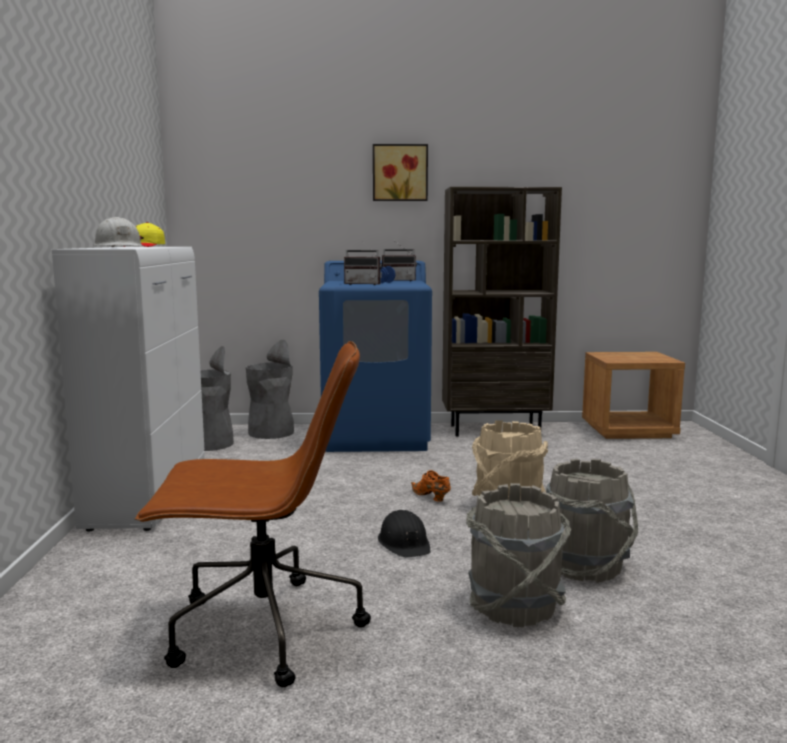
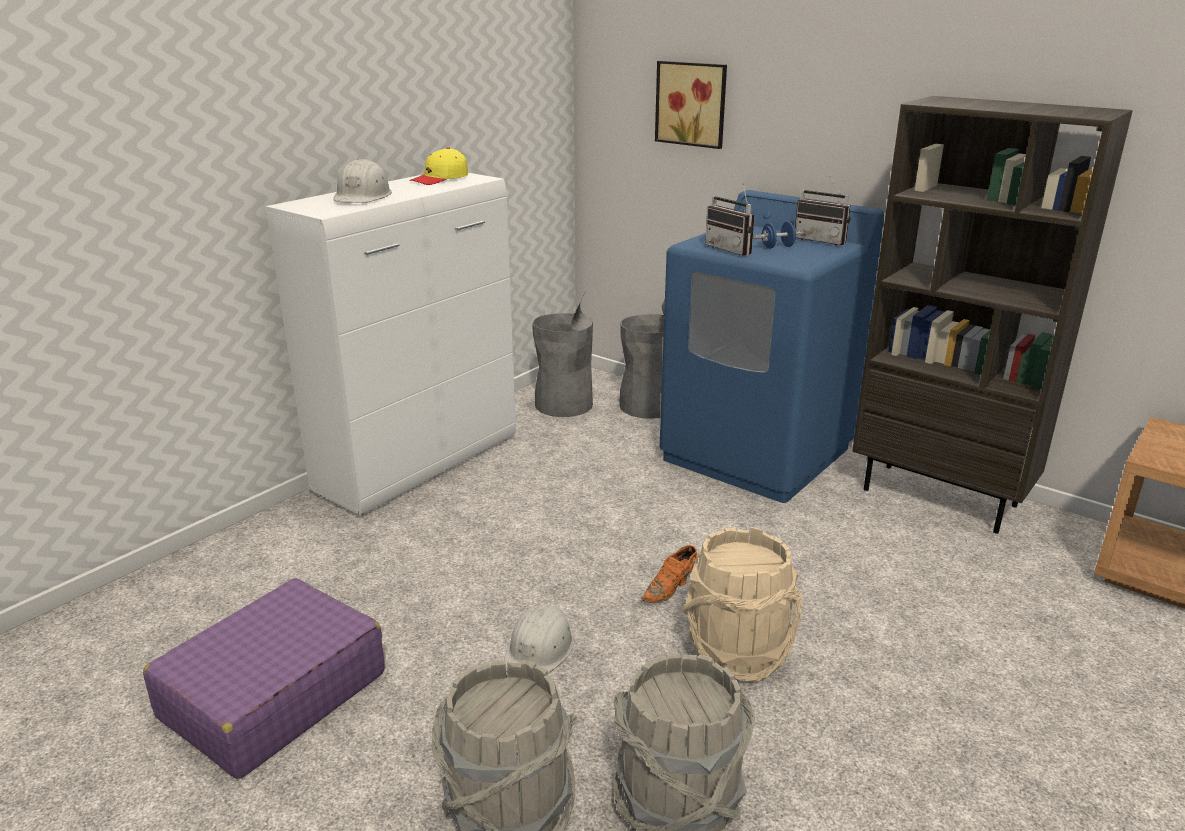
camera: 40 degrees right, 15 degrees up
(261, 631) = (273, 695): brown office chair -> purple suitcase
(400, 173) = (869, 59): picture -> picture (692, 103)
(404, 543) = (539, 649): black hard hat -> white hard hat
(430, 497) = (671, 588): orange shoe -> orange shoe turned 135 degrees counterclockwise

